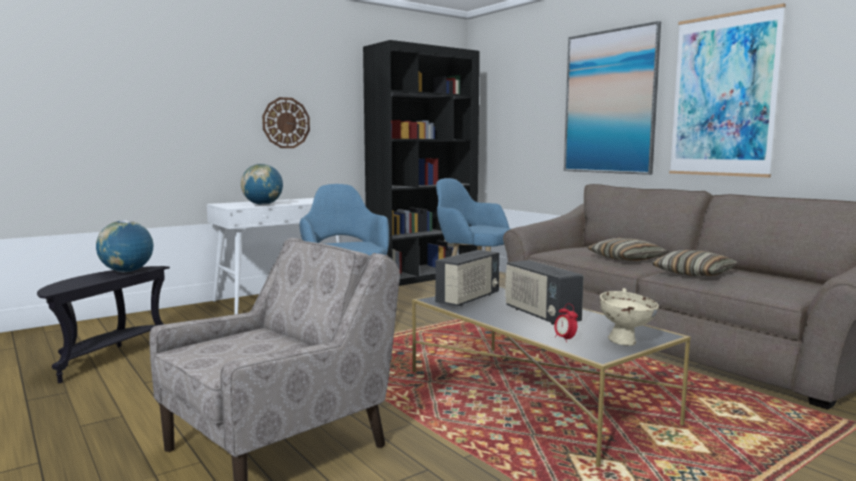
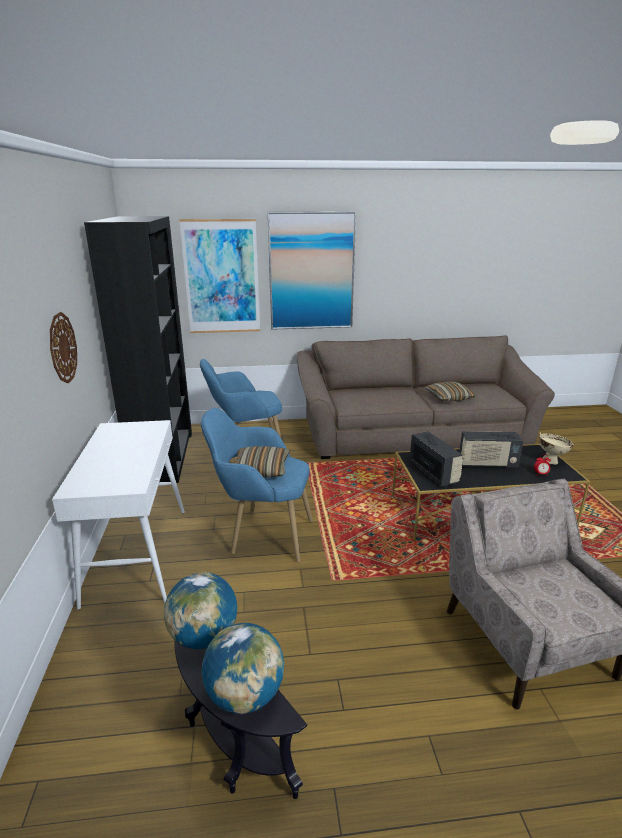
camera: 60 degrees left, 15 degrees up
(262, 205) = (133, 466): globe -> globe (245, 695)
(626, 259) = (396, 397): pillow -> pillow (260, 469)
(723, 96) = (402, 271): picture -> picture (221, 277)

